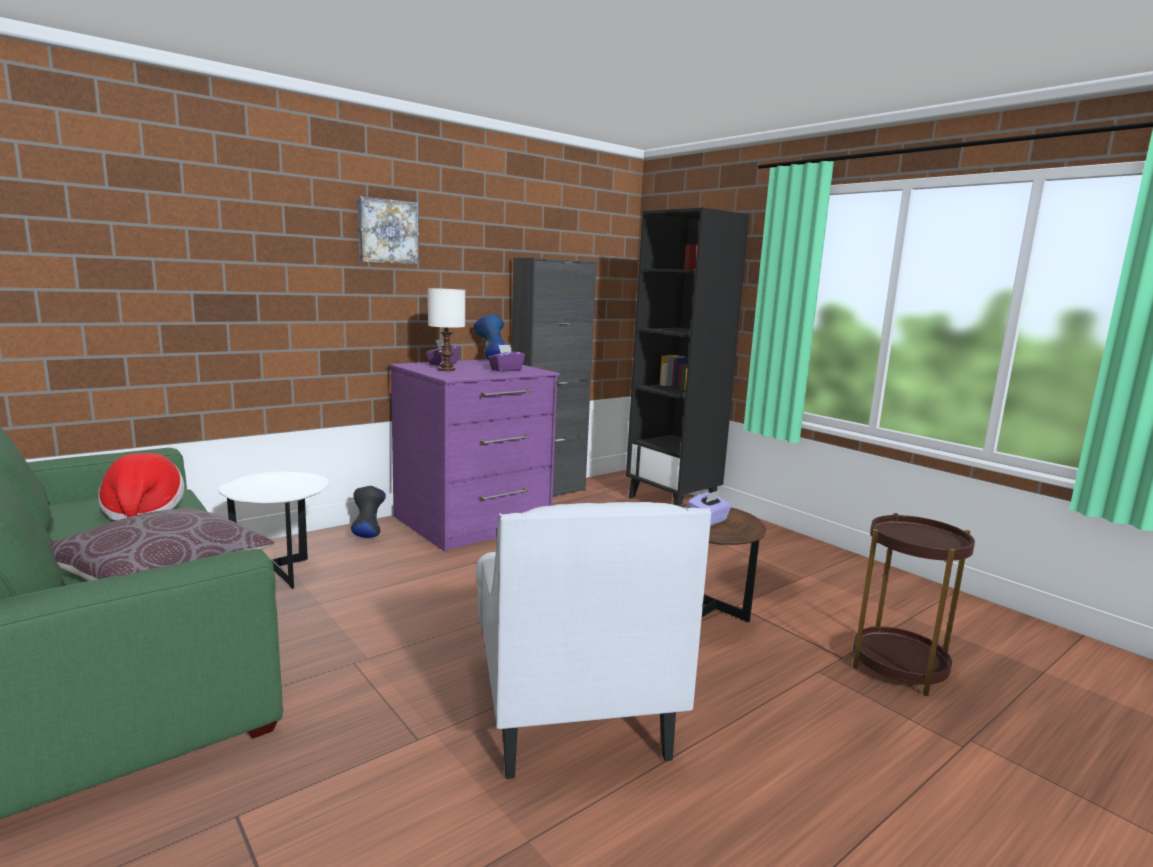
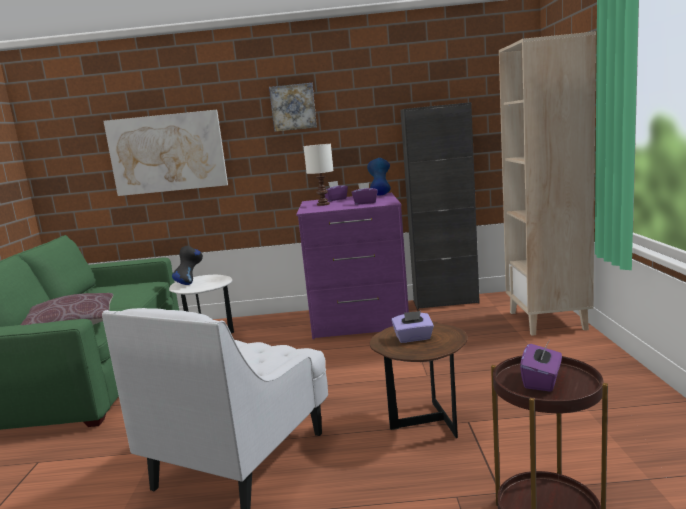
camera: 40 degrees right, 0 degrees up
(143, 512) = (118, 294): hat -> none
(180, 271) = (167, 153): none -> picture
(368, 535) = (284, 321): black vase -> black vase (190, 283)
(673, 502) = (548, 321): black bookcase -> beige bookcase
(916, 537) = (542, 381): none -> purple tissue box

